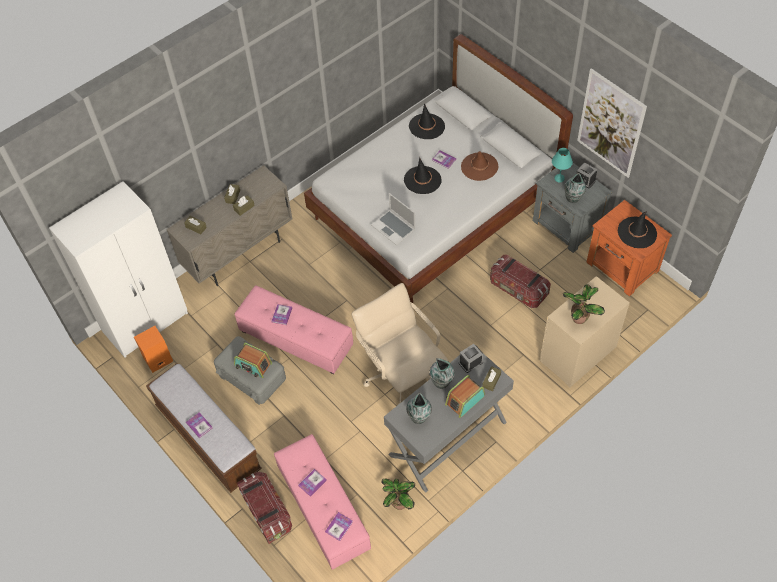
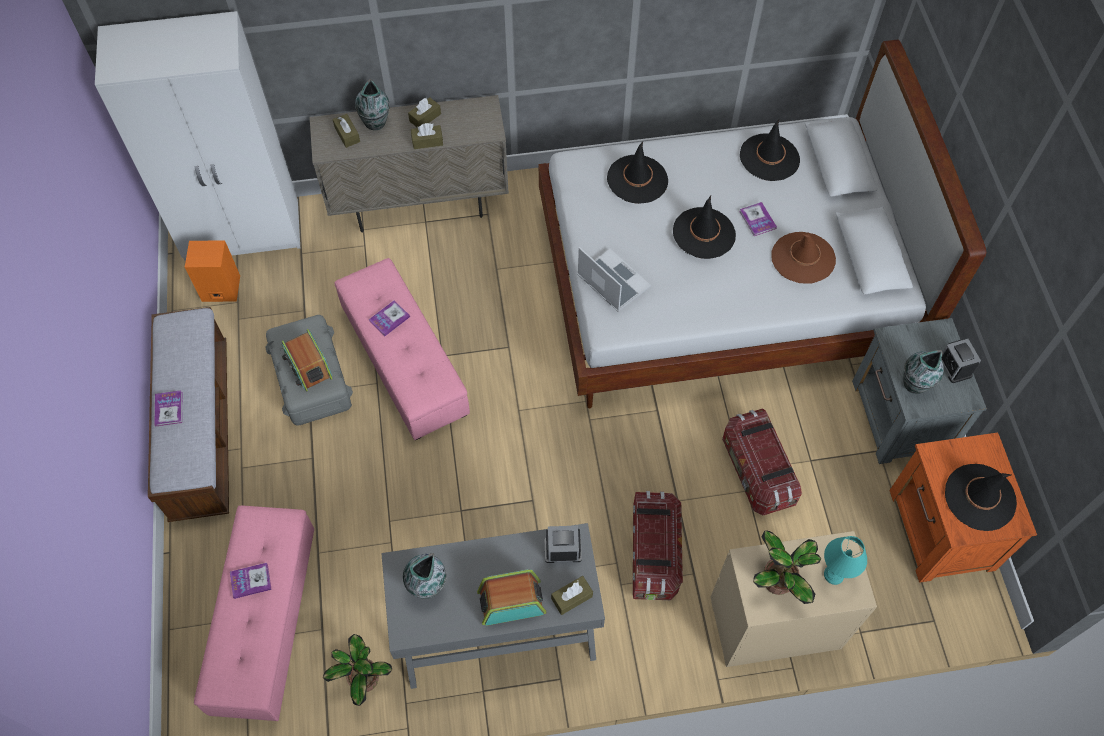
camera: 30 degrees right, 5 degrees up
(266, 512) = (194, 577): storage box -> storage box (653, 553)
(339, 526) = (237, 667): book -> none
(369, 171) = (637, 179): none -> black hat
(394, 228) = (612, 281): laptop -> laptop turned 150 degrees clockwise
(401, 374) = (503, 496): beige office chair -> none
(441, 382) = (499, 554): vase -> vase (375, 123)
(559, 179) = (915, 342): turquoise table lamp -> turquoise table lamp (833, 575)
(610, 124) = (1032, 301): picture -> none

